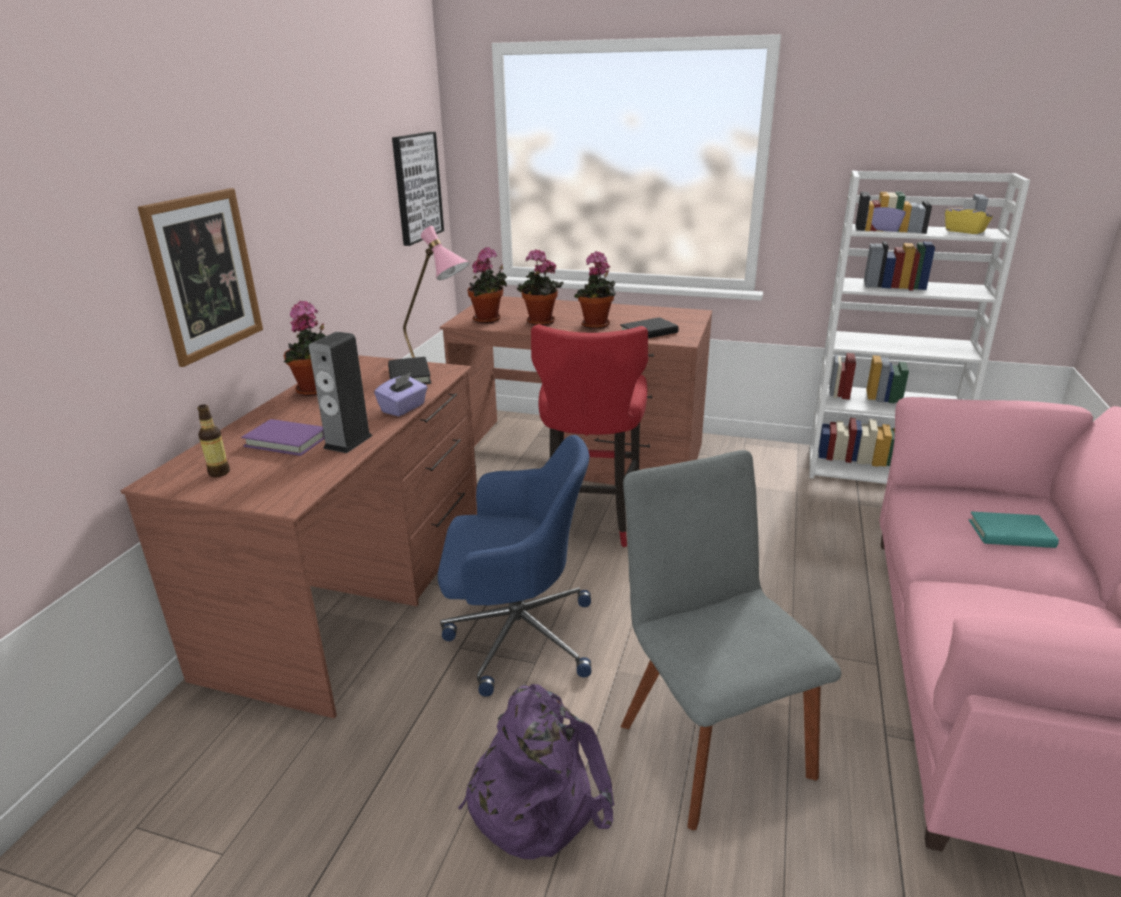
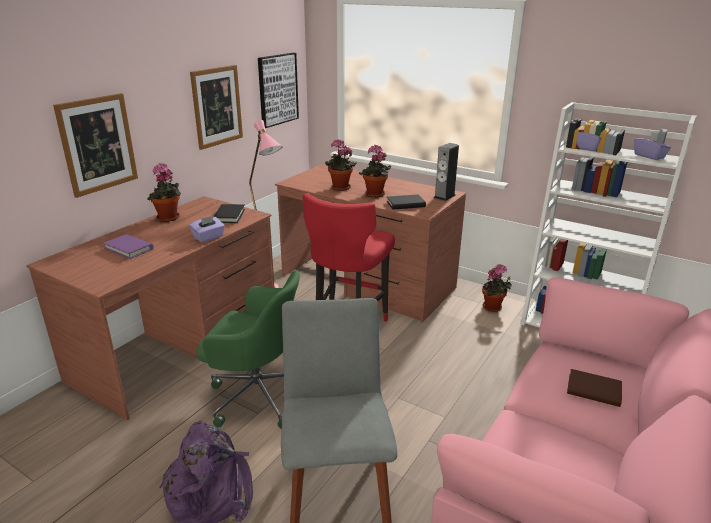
camera: 15 degrees right, 0 degrees up
(219, 472) = (80, 262): bottle -> none
(348, 441) = (161, 254): speaker -> speaker (444, 196)
(350, 212) = (217, 106): none -> picture
(489, 320) = (309, 182): potted plant -> potted plant (493, 308)
(516, 635) = (257, 393): blue office chair -> green office chair
(965, 231) = (649, 156): yellow tissue box -> purple tissue box
(1010, 534) = (593, 390): turquoise book -> brown book

